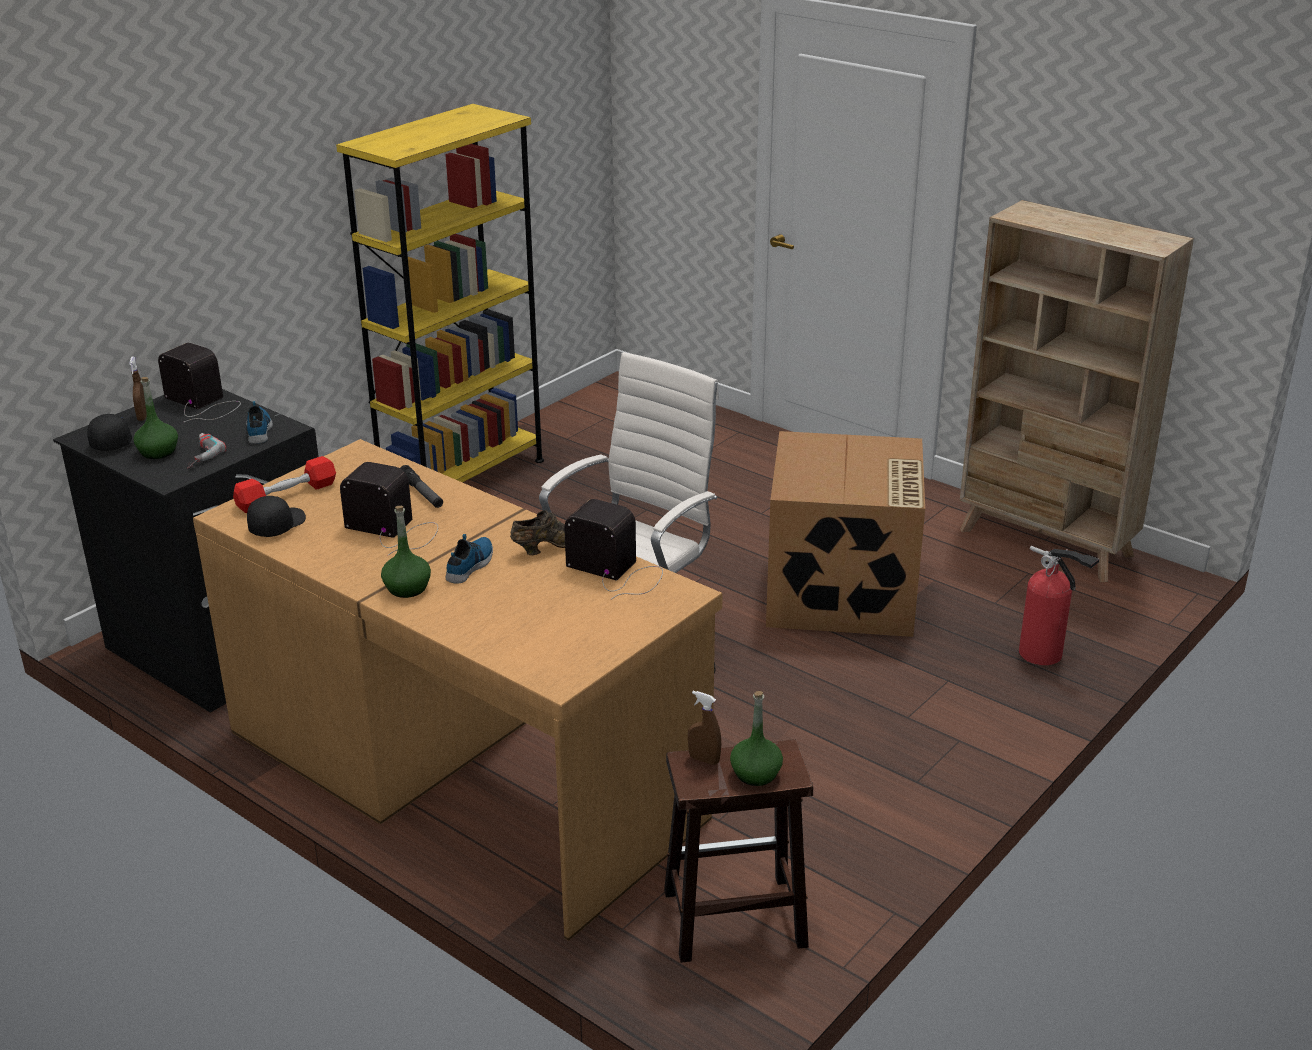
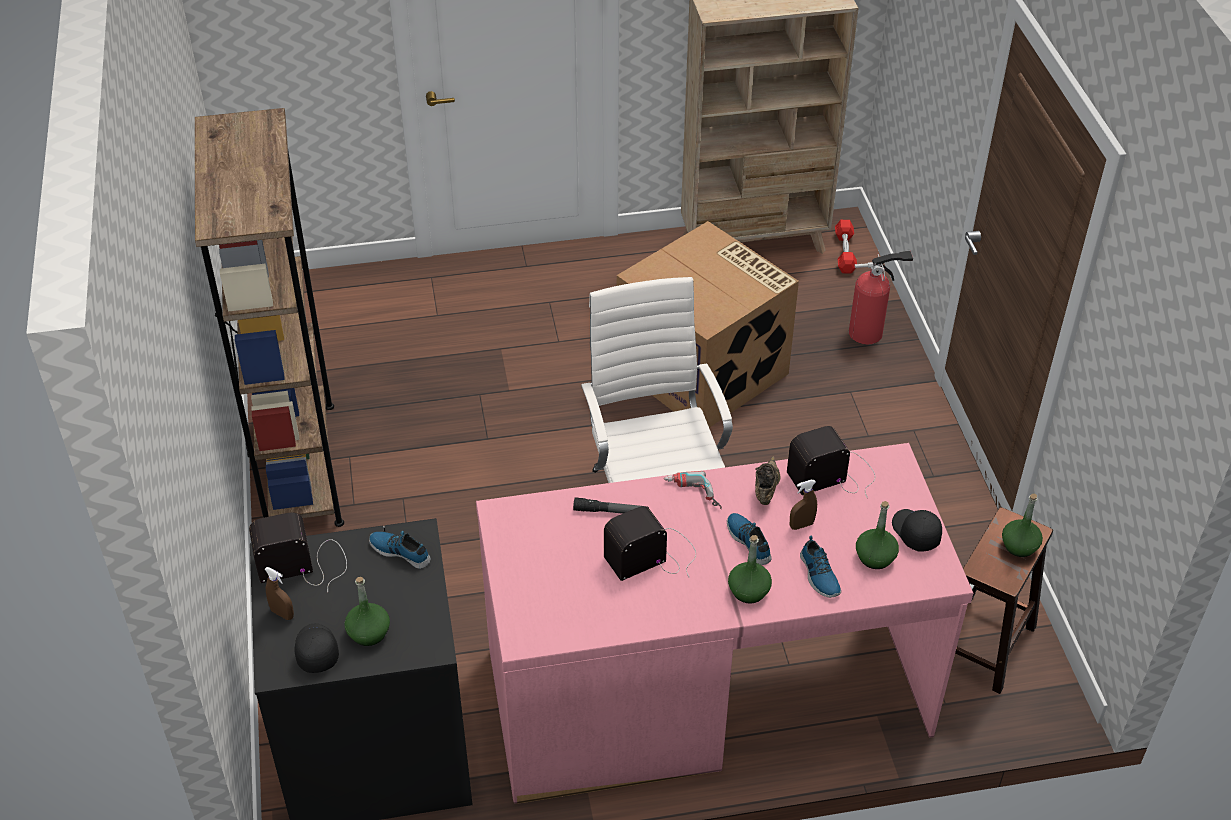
camera: 50 degrees left, 15 degrees up
(196, 455) = (404, 611): power drill -> power drill (692, 495)
(277, 525) = (573, 617): black cap -> black cap (914, 533)
(286, 495) = (528, 589): red dumbbell -> red dumbbell (845, 253)
(463, 479) = (300, 467): yellow bookcase -> brown bookcase
(465, 771) = (706, 689): brown desk -> pink desk
(472, 613) = (818, 575): none -> shoe
(535, 633) = (875, 557): none -> green bottle
(704, 759) = (984, 560): brown spray bottle -> brown spray bottle (801, 525)

